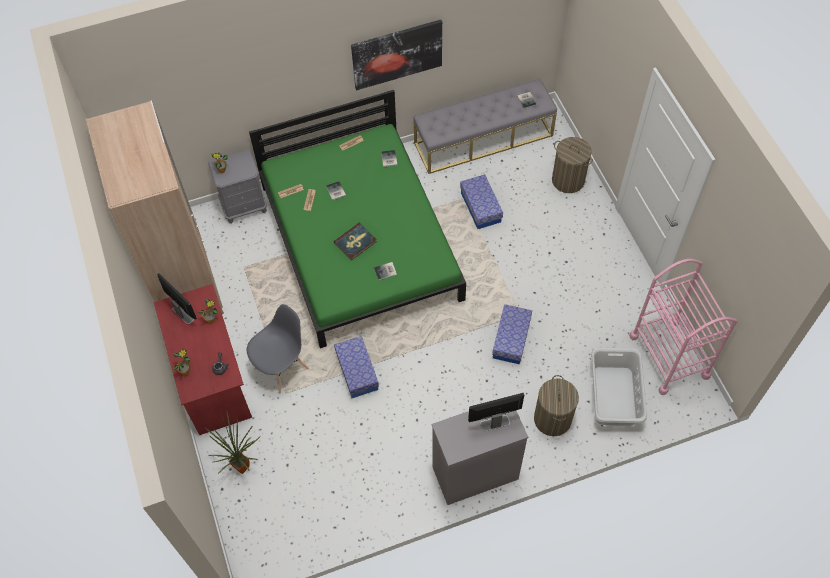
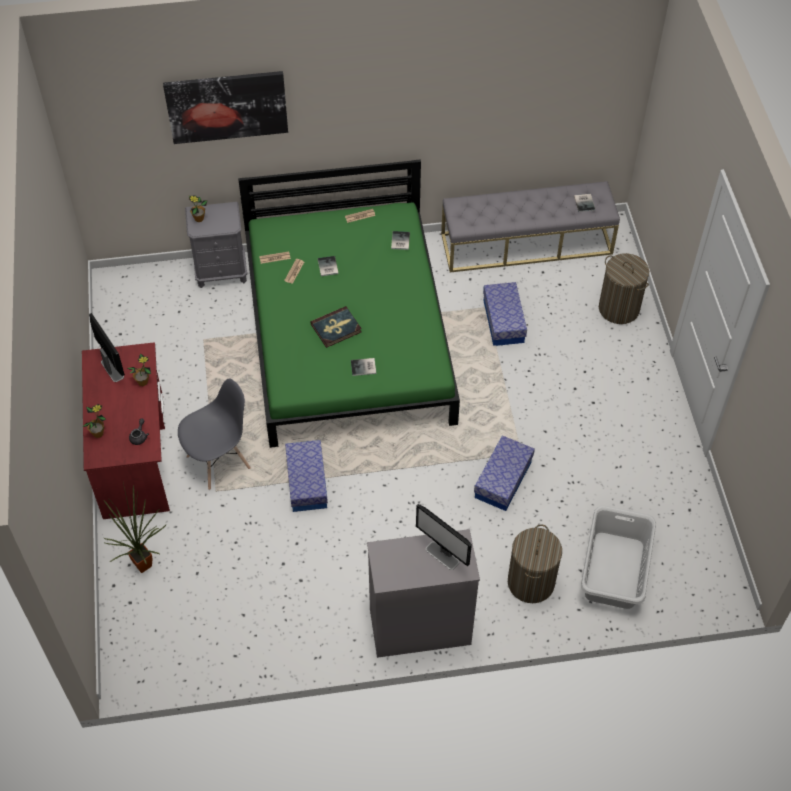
camera: 10 degrees right, 5 degrees down
(185, 281) = (131, 343): beige wardrobe -> none
(397, 54) = (429, 115): picture -> picture (227, 106)
(494, 423) = (442, 556): monitor -> monitor turned 135 degrees counterclockwise
(669, 356) = (695, 536): pink cart -> none

